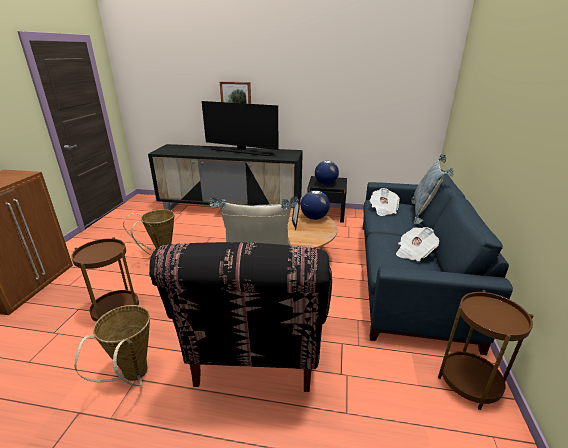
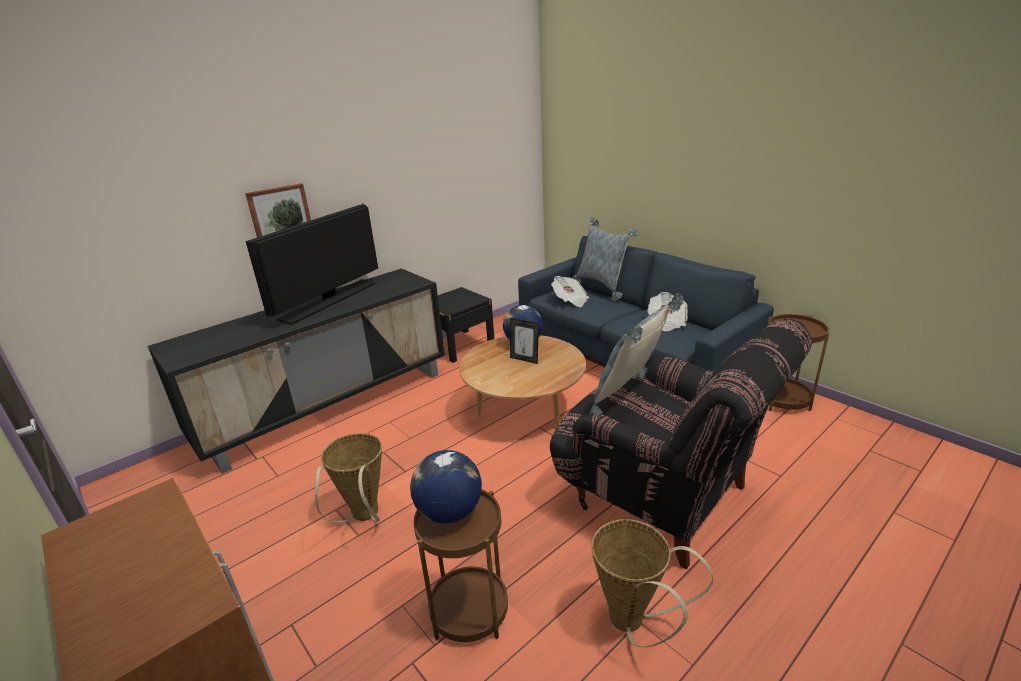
camera: 50 degrees left, 0 degrees up
(242, 152) = (330, 301): television -> television turned 150 degrees clockwise
(325, 184) = (457, 303): globe -> globe (449, 512)

